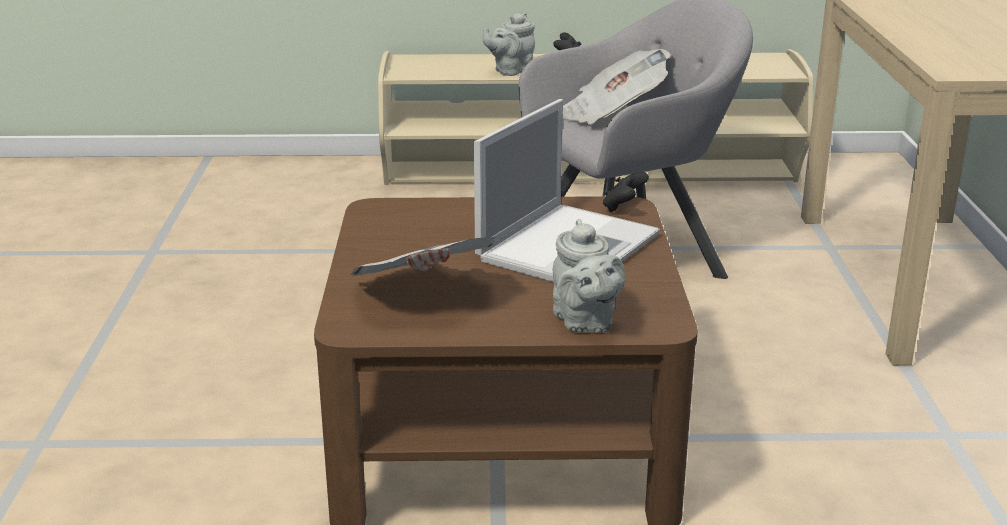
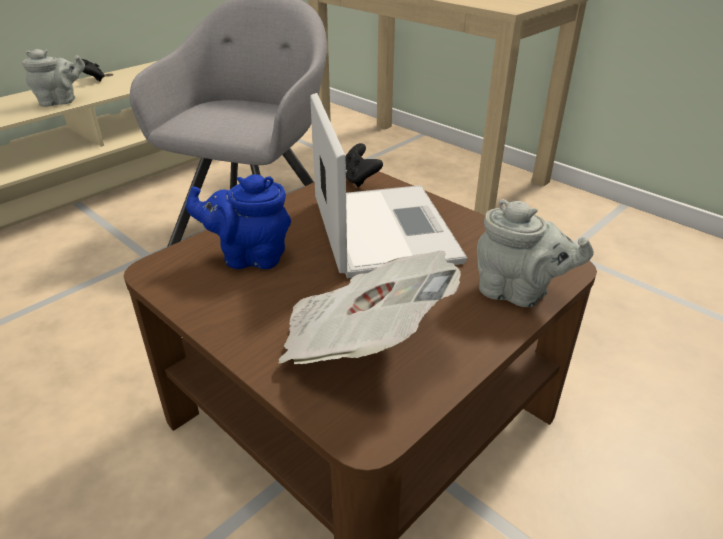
camera: 45 degrees left, 10 degrees up
(441, 224) = (250, 257): none -> blue teapot
(510, 71) = (61, 102): grey teapot -> grey teapot turned 120 degrees counterclockwise
(611, 115) = (221, 111): newspaper -> none

